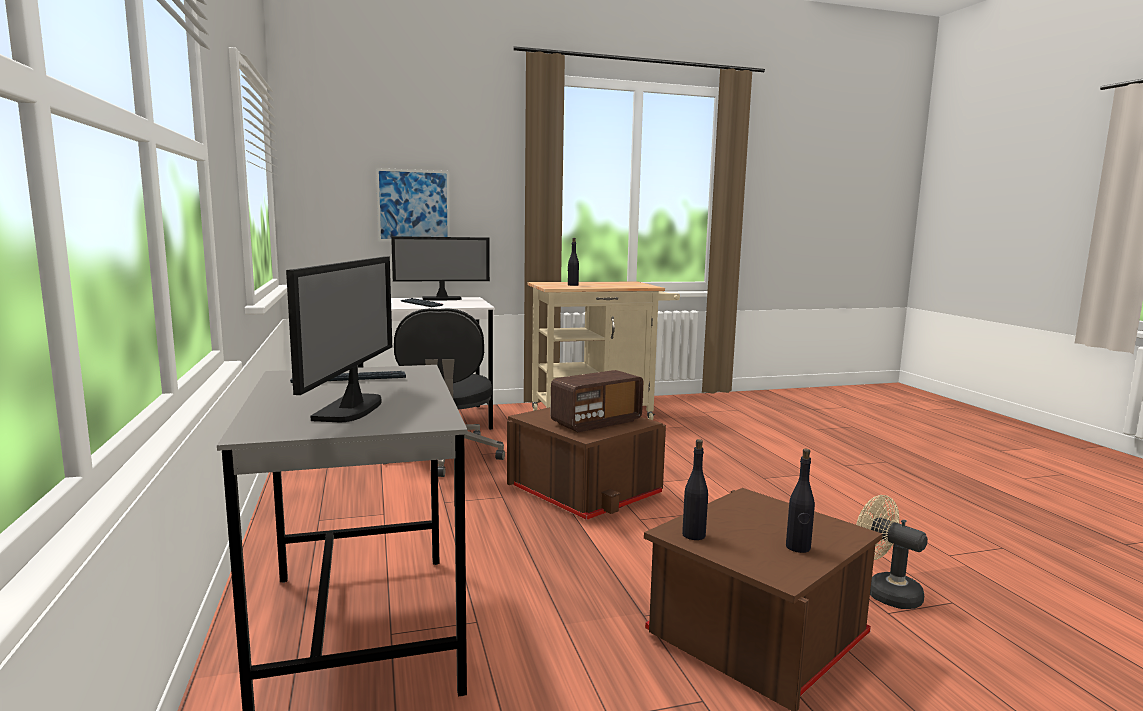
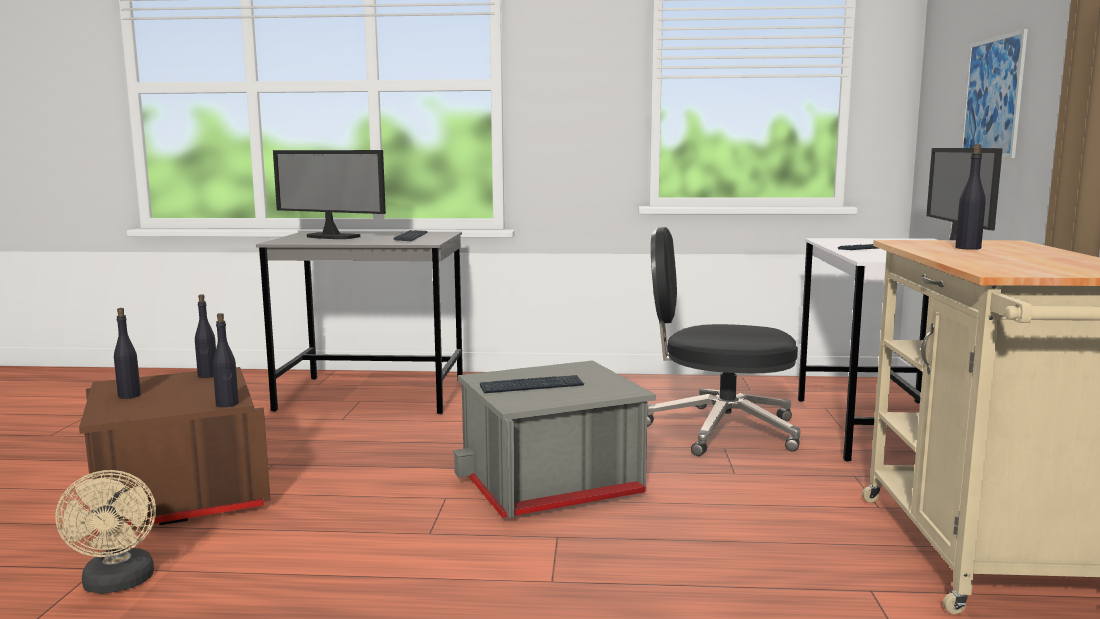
camera: 110 degrees right, 0 degrees up
(584, 491) = (553, 483): brown storage box -> grey storage box
(596, 422) = (532, 386): radio -> keyboard
(754, 496) = (227, 404): none -> black bottle
(885, 593) = (118, 584): beige fan -> beige fan turned 90 degrees clockwise

